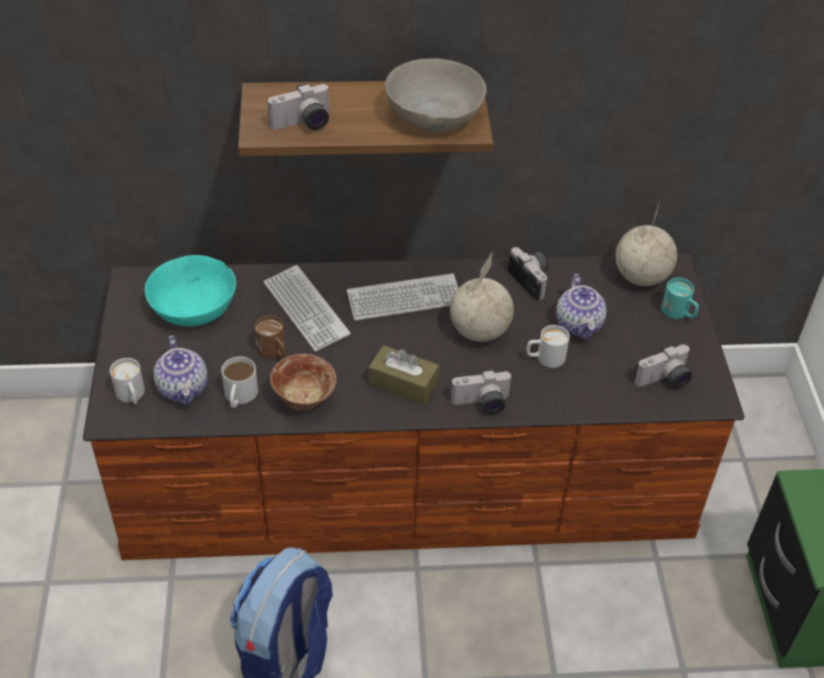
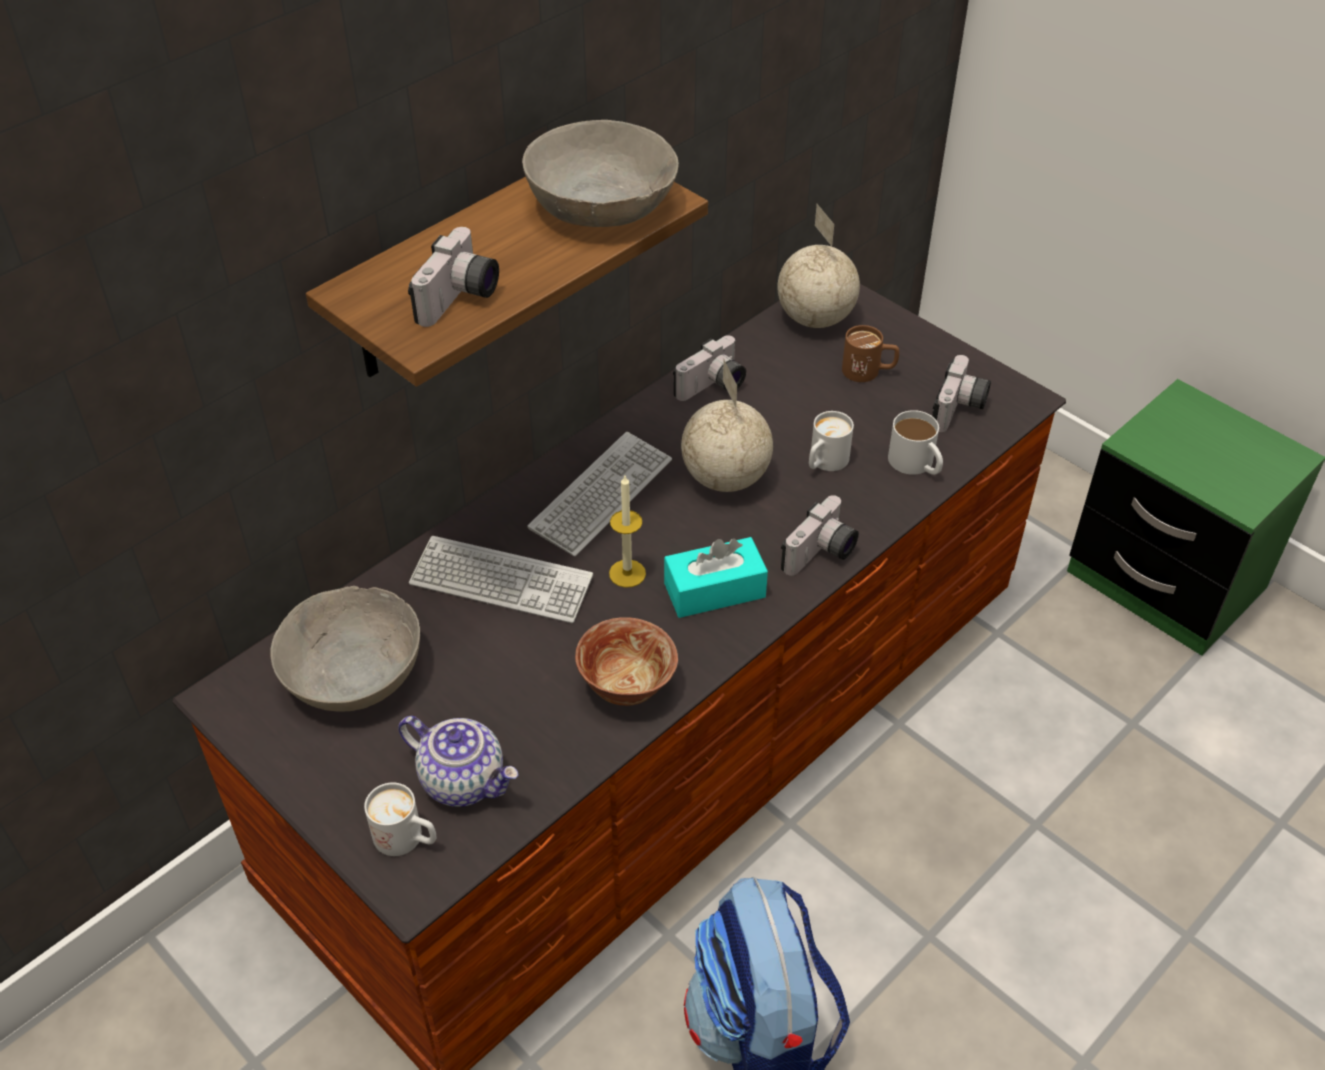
camera: 40 degrees left, 0 degrees up
(193, 306) = (352, 672): turquoise bowl -> grey bowl
(239, 396) = (546, 739): white mug -> white mug (916, 464)
(274, 352) = (524, 657): brown mug -> brown mug (868, 371)
(370, 346) = (627, 573): none -> candle
(403, 383) = (714, 590): brown tissue box -> turquoise tissue box
(532, 280) = (713, 387): camera -> camera turned 120 degrees clockwise
(579, 324) = (815, 405): teapot -> none
(679, 313) = (892, 333): turquoise mug -> none

